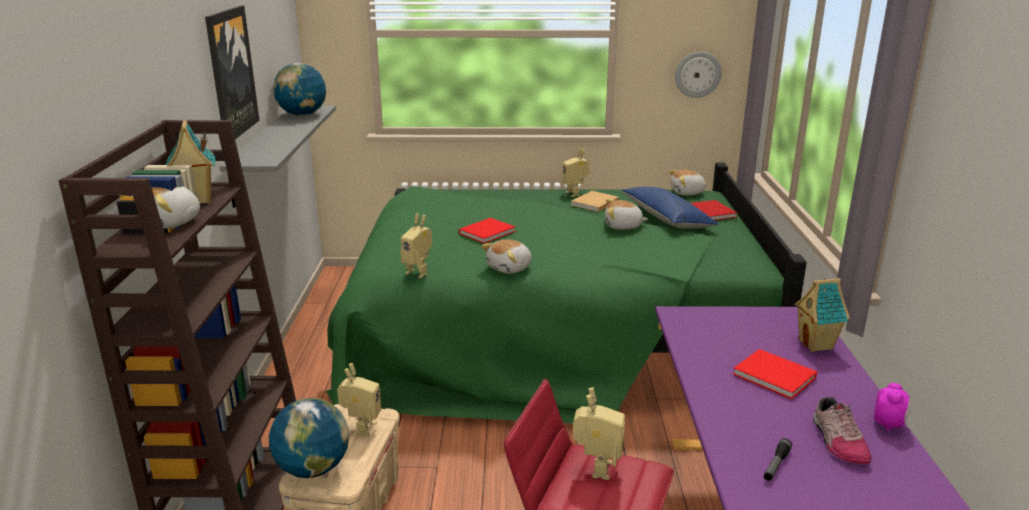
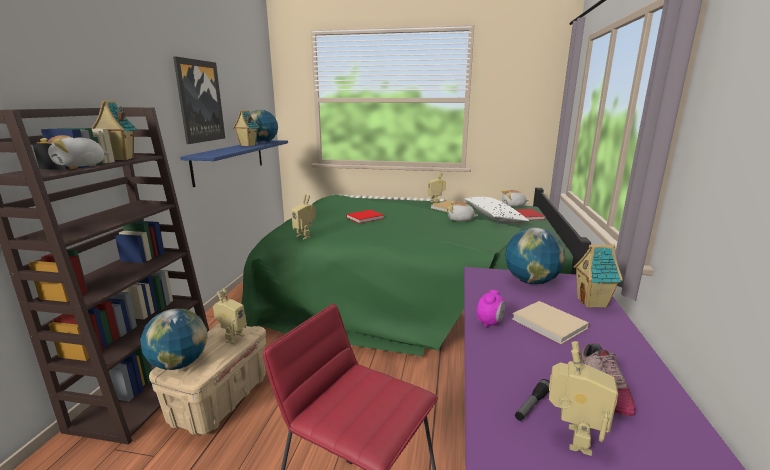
camera: 10 degrees right, 5 degrees down
(263, 152) = (230, 160): grey shelf -> blue shelf
(288, 126) = (247, 145): none -> toy house
(510, 268) = (368, 237): plush toy -> none
(596, 469) = (365, 388): toy robot -> toy robot (572, 438)
(666, 218) = (493, 217): blue pillow -> white pillow
(697, 74) = (524, 128): wall clock -> none
(742, 321) = (531, 281): none -> globe
(776, 377) = (550, 324): red book -> beige book
(888, 424) = (657, 377): alarm clock -> alarm clock (490, 323)

